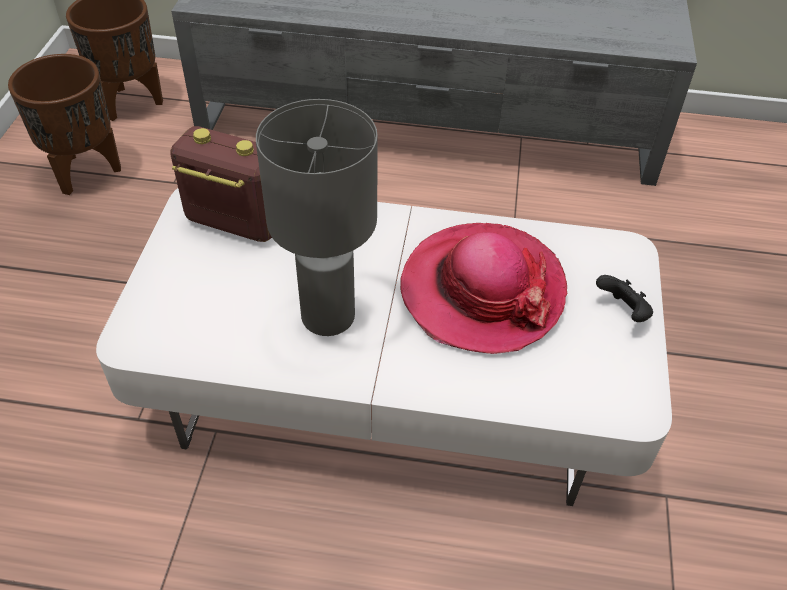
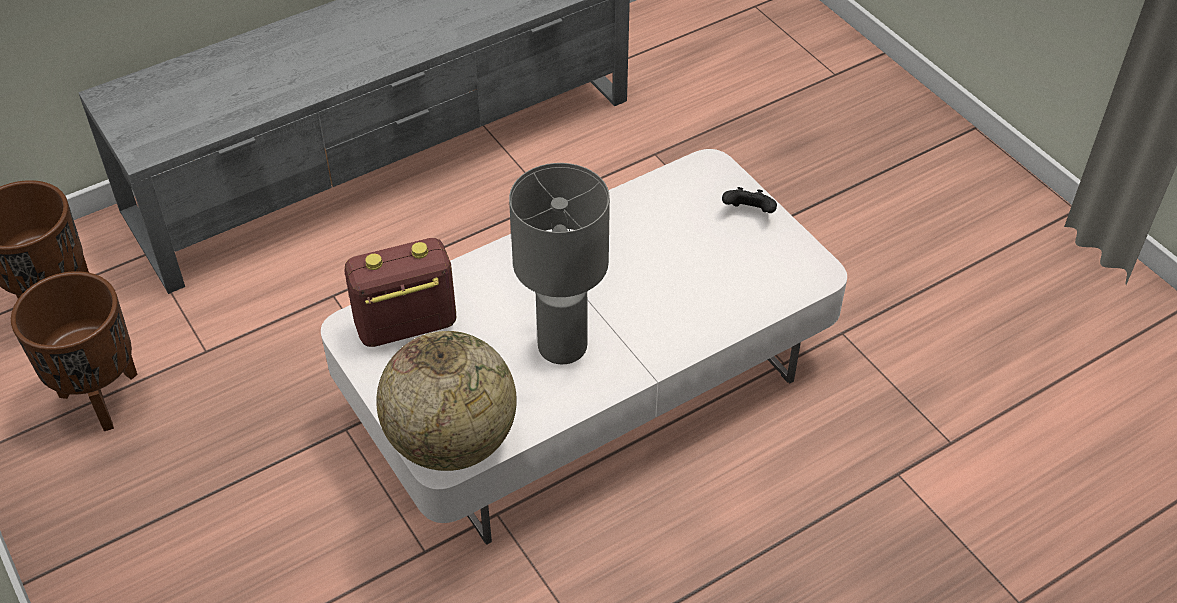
camera: 40 degrees left, 0 degrees up
(156, 331) = (451, 441): none -> globe
(482, 291) = (645, 258): hat -> none

